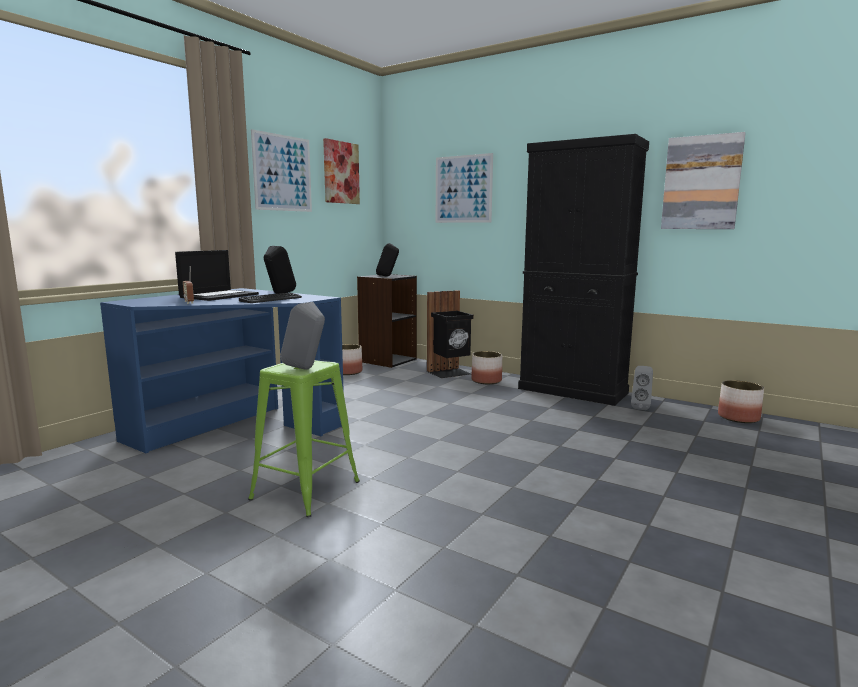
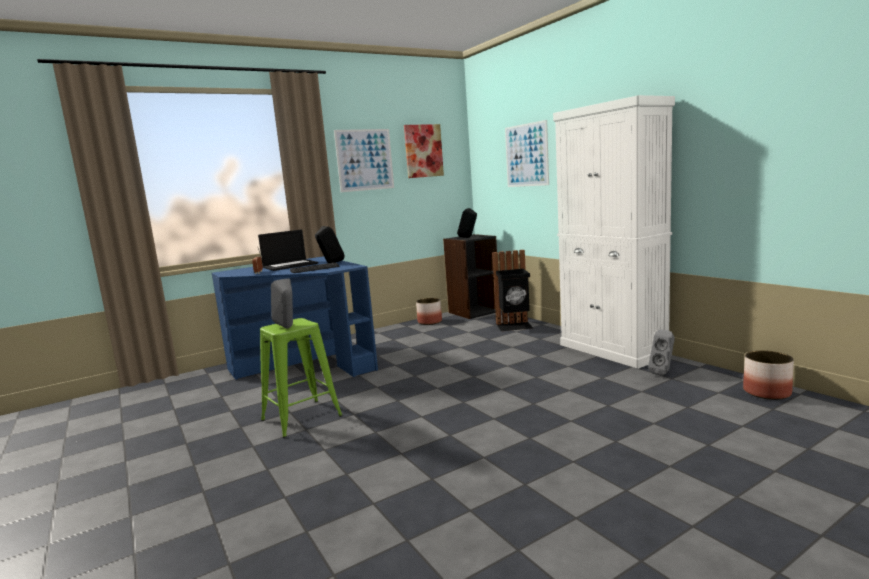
camera: 25 degrees right, 0 degrees up
(486, 380) = (539, 335): planter -> none
(573, 391) = (612, 350): black cabinet -> white cabinet
(701, 183) = (728, 135): picture -> none

